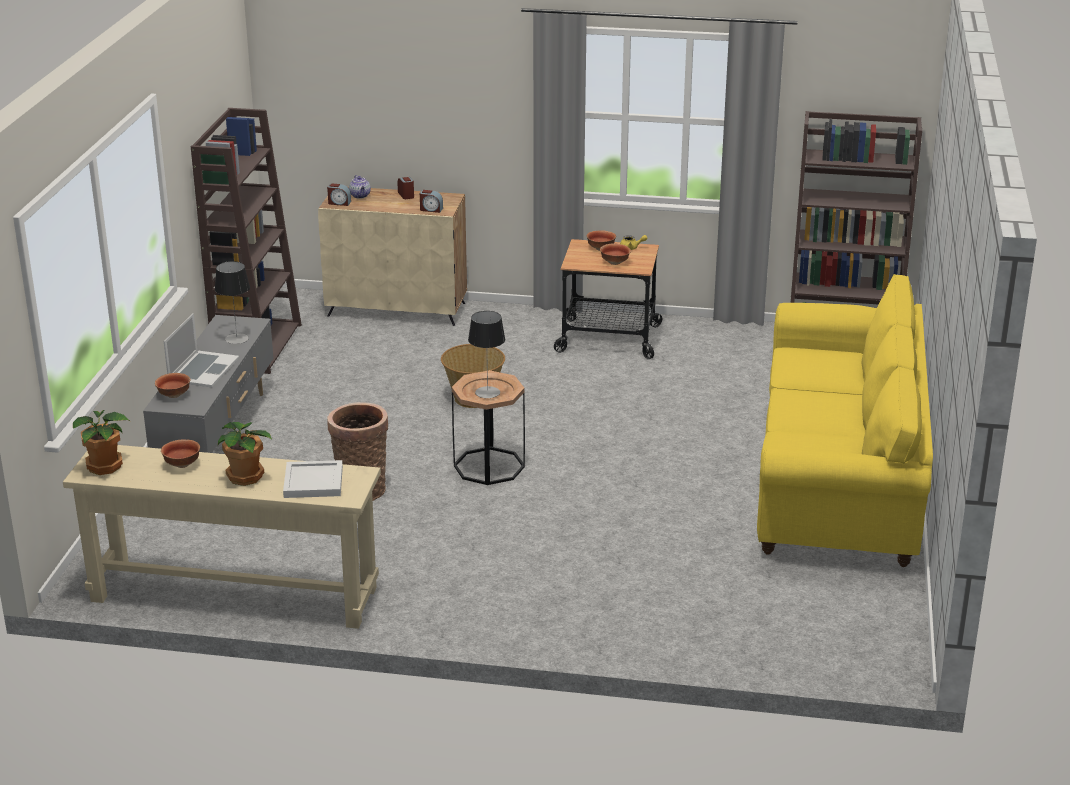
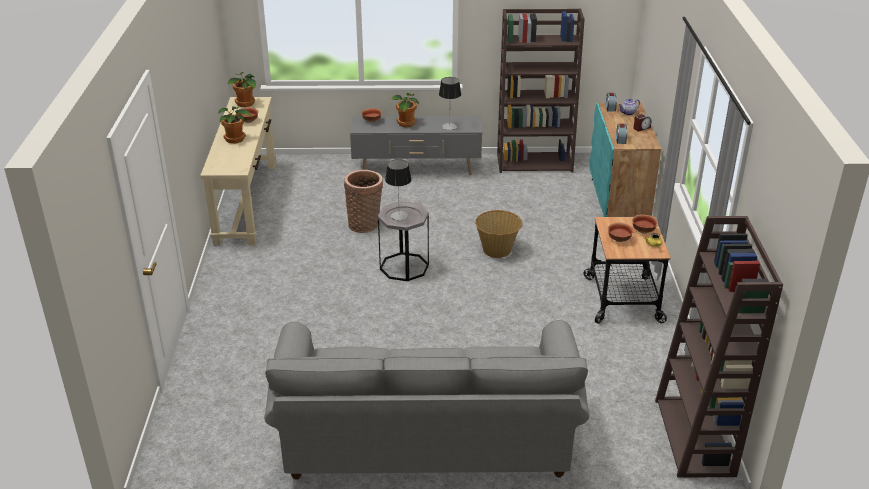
camera: 80 degrees right, 5 degrees up
(203, 369) = (406, 123): laptop -> potted plant
(312, 482) = (229, 158): white tray -> none
(397, 309) = (618, 203): beige cabinet -> turquoise cabinet
(489, 466) = (404, 267): brown side table -> grey side table
(836, 479) = (426, 437): yellow sofa -> grey sofa

